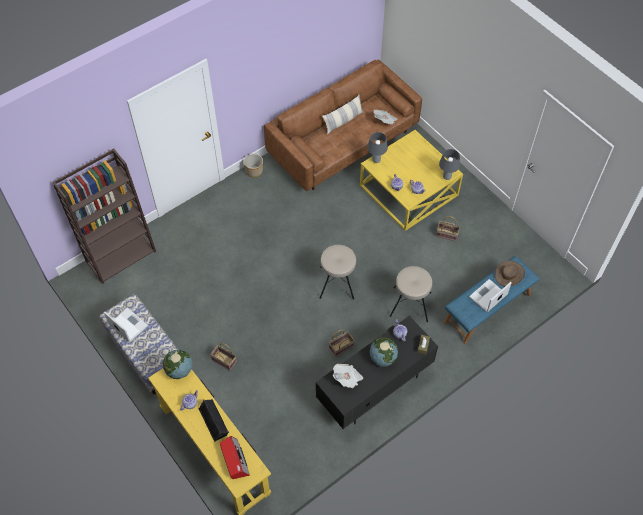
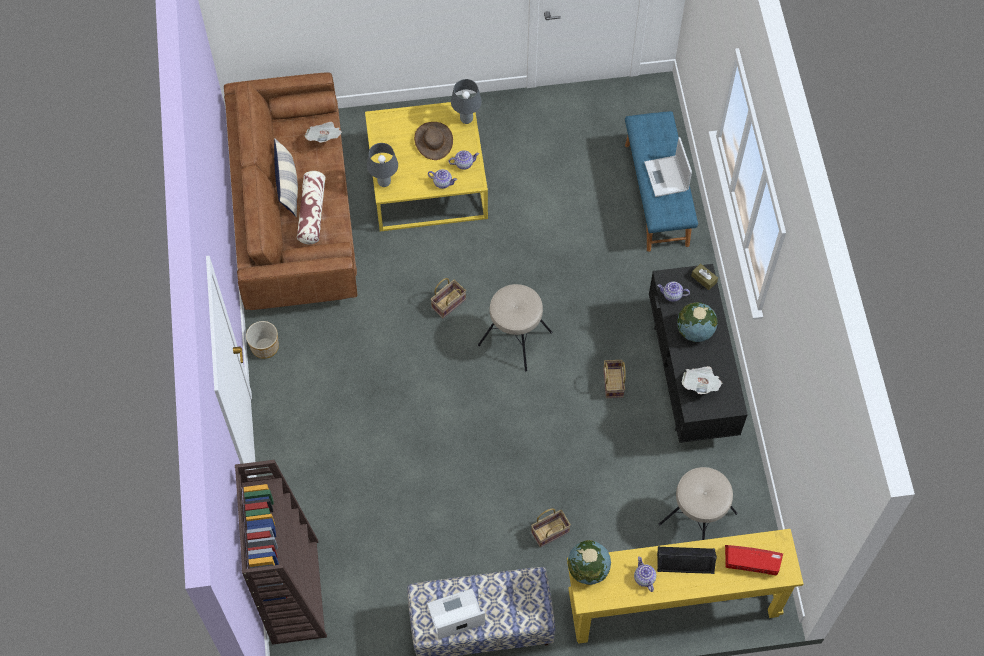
camera: 60 degrees left, 5 degrees up
(334, 139) = (312, 212): none -> pillow
(410, 303) = (598, 272): beige stool -> beige stool (697, 518)
(447, 234) = (524, 175): basket -> basket (448, 302)
(509, 274) = (650, 137): brown hat -> brown hat (433, 141)

